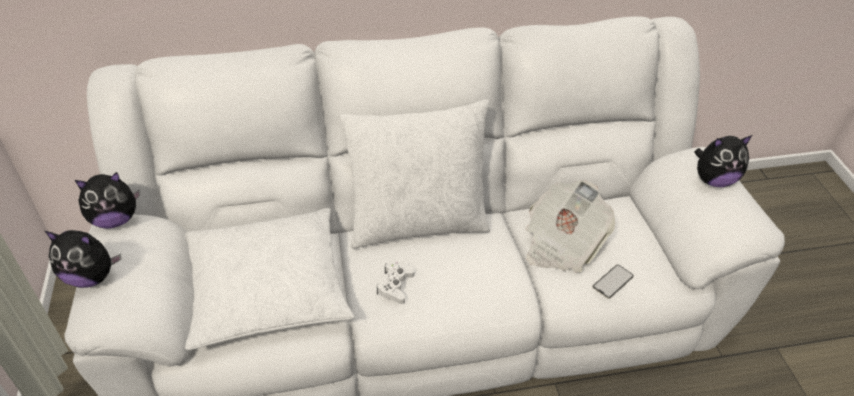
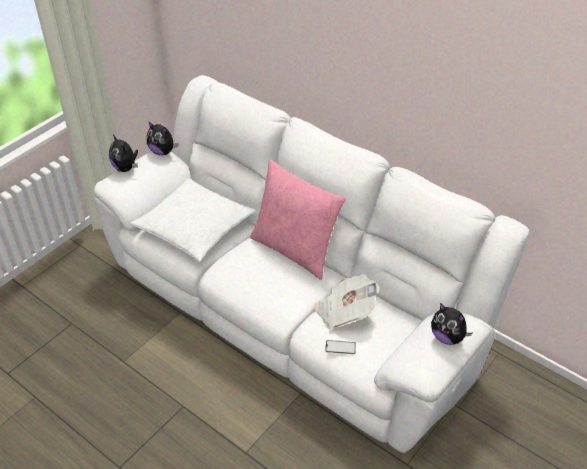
camera: 50 degrees right, 0 degrees up
(395, 285) = (242, 266): white game controller -> none
(417, 223) = (295, 249): white pillow -> pink pillow

